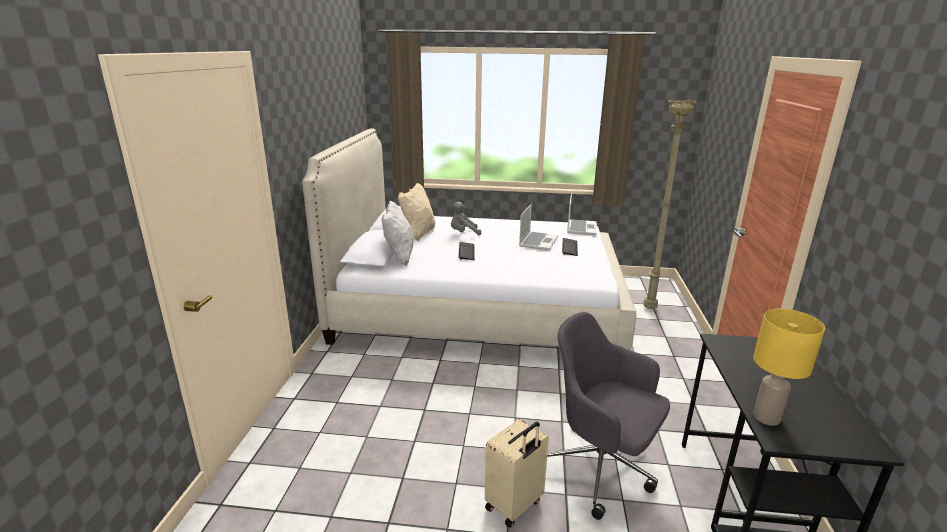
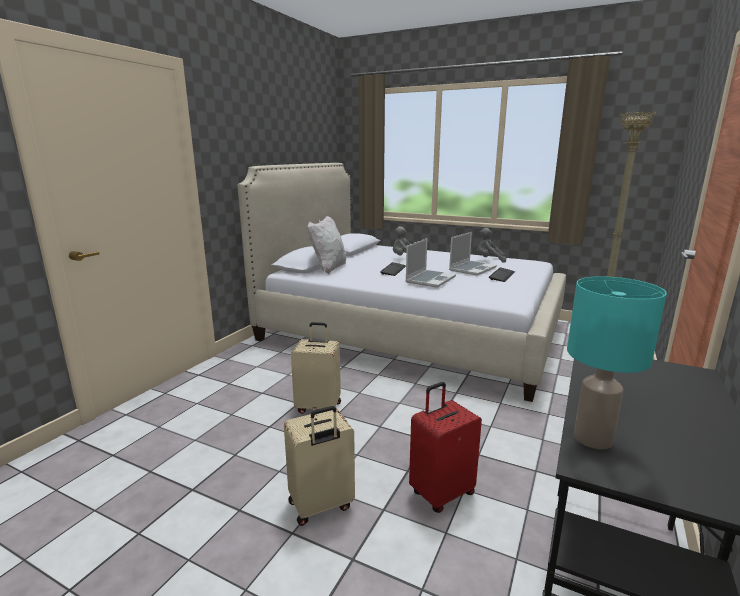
camera: 20 degrees right, 5 degrees down
(418, 234) = (363, 256): beige pillow -> none
(447, 409) = (319, 407): none -> beige suitcase
(543, 227) = (489, 260): none -> grey plush toy
(581, 228) = (529, 263): laptop -> laptop (430, 279)
(600, 467) = (441, 493): grey office chair -> red suitcase
(766, 418) = (592, 439): yellow table lamp -> turquoise table lamp

